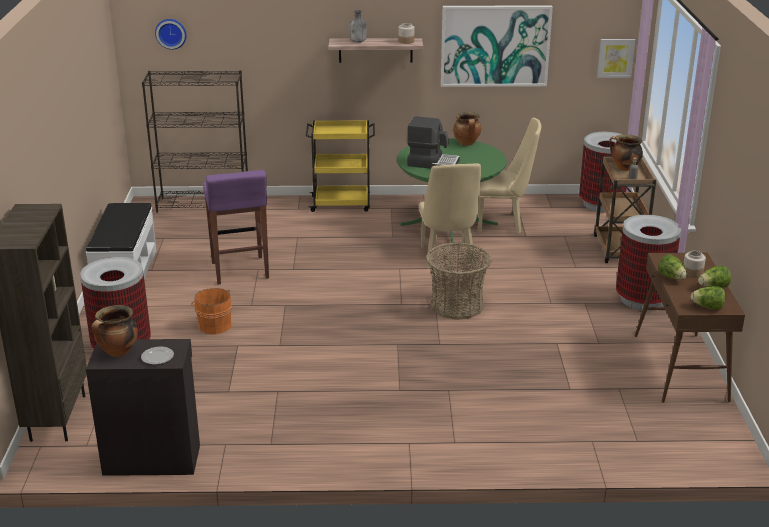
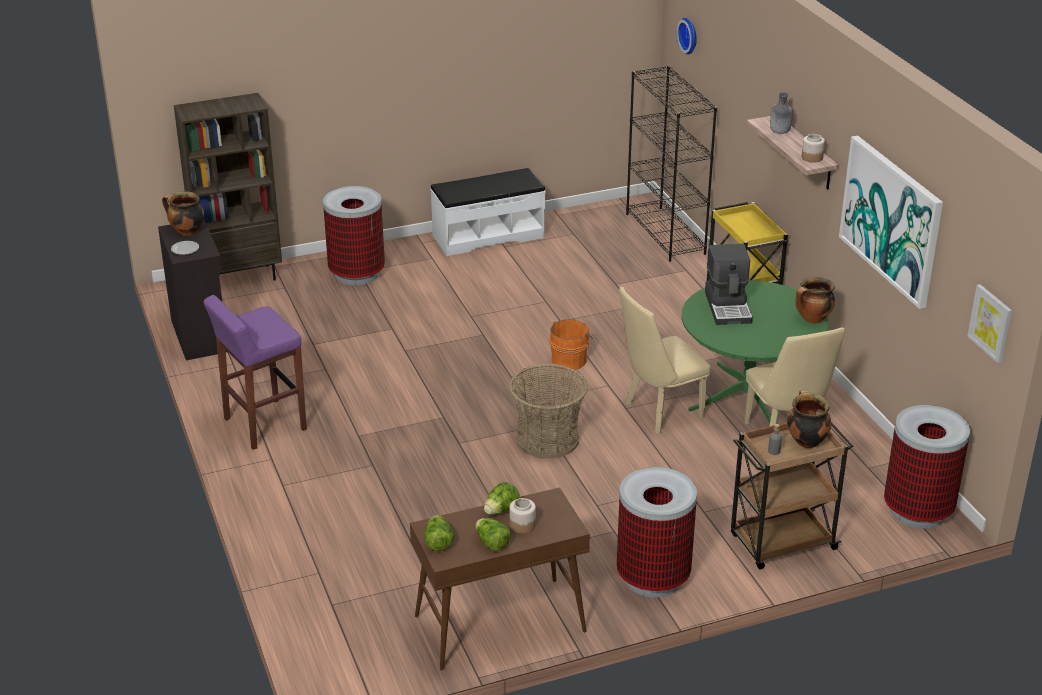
camera: 70 degrees right, 5 degrees up
(214, 325) = (421, 307): orange bucket -> orange bucket (570, 359)
(240, 271) = (534, 292): purple stool -> purple stool (263, 425)

